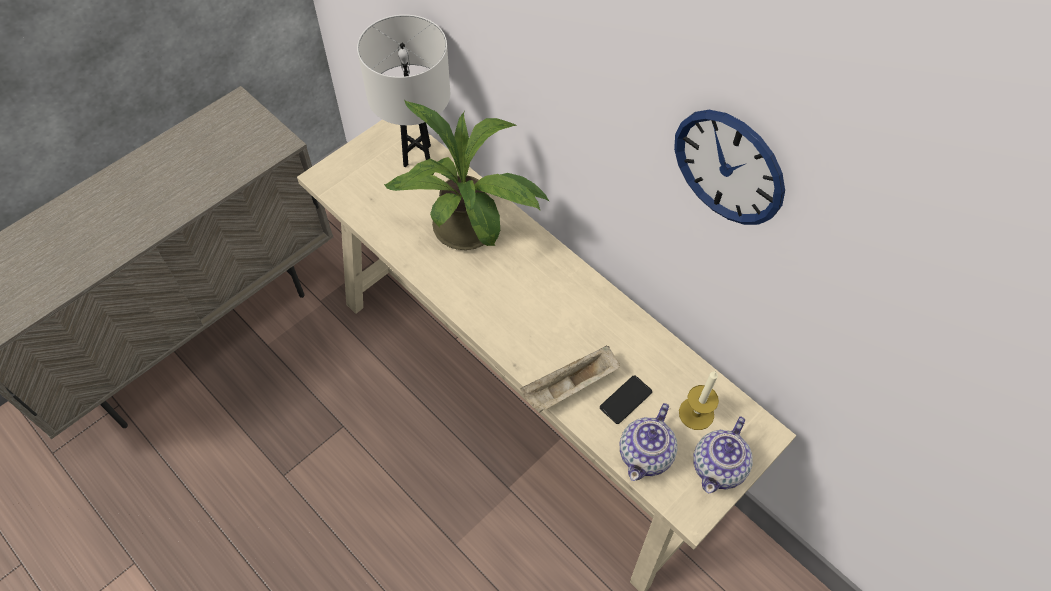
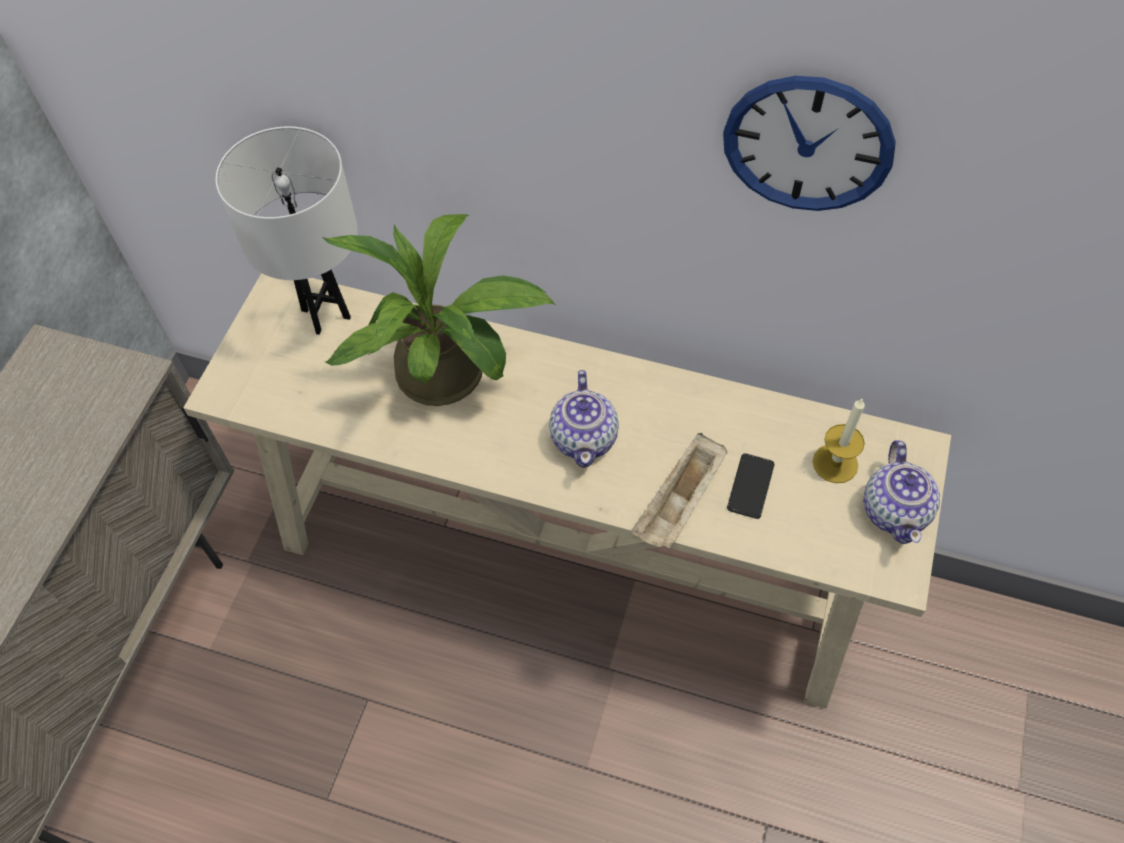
camera: 25 degrees left, 0 degrees up
(646, 454) = (810, 536): teapot -> teapot (584, 437)

